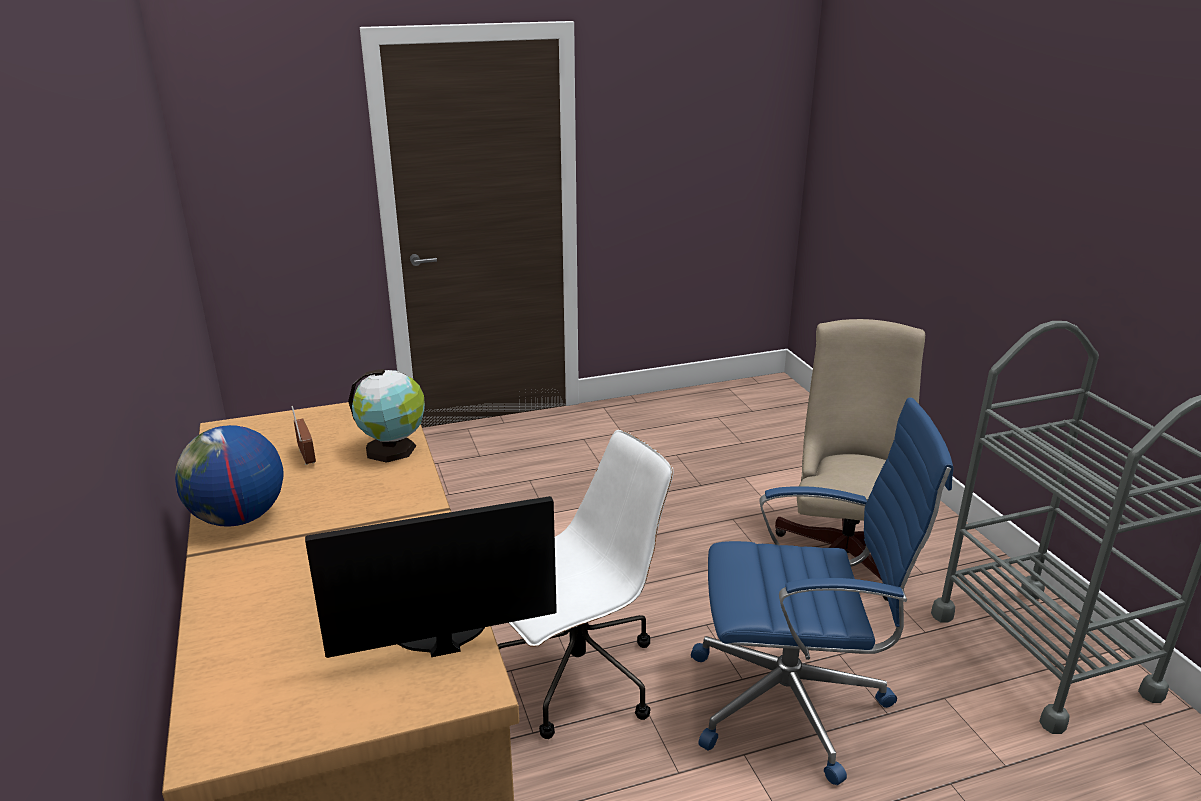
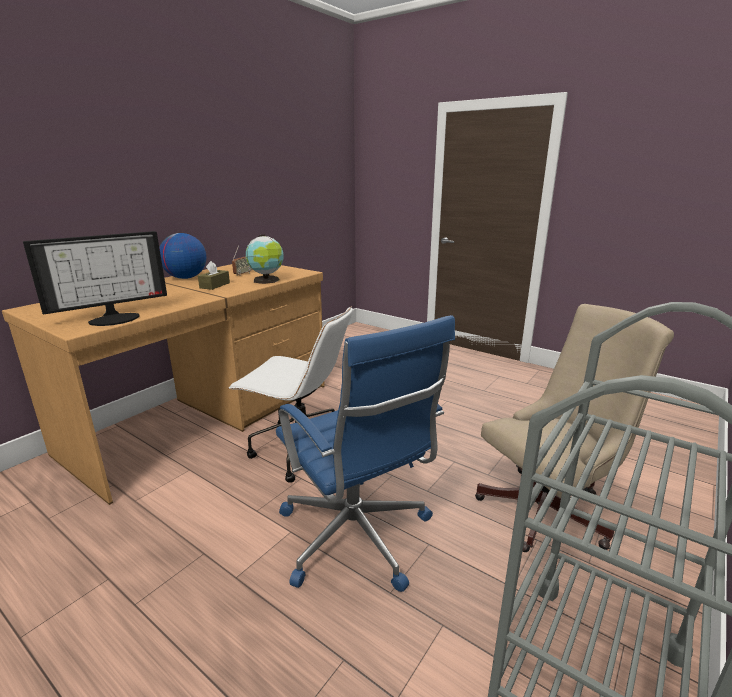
camera: 55 degrees right, 5 degrees down
(351, 500) = (214, 285): none -> brown tissue box
(440, 637) = (114, 318): monitor -> monitor turned 105 degrees clockwise

